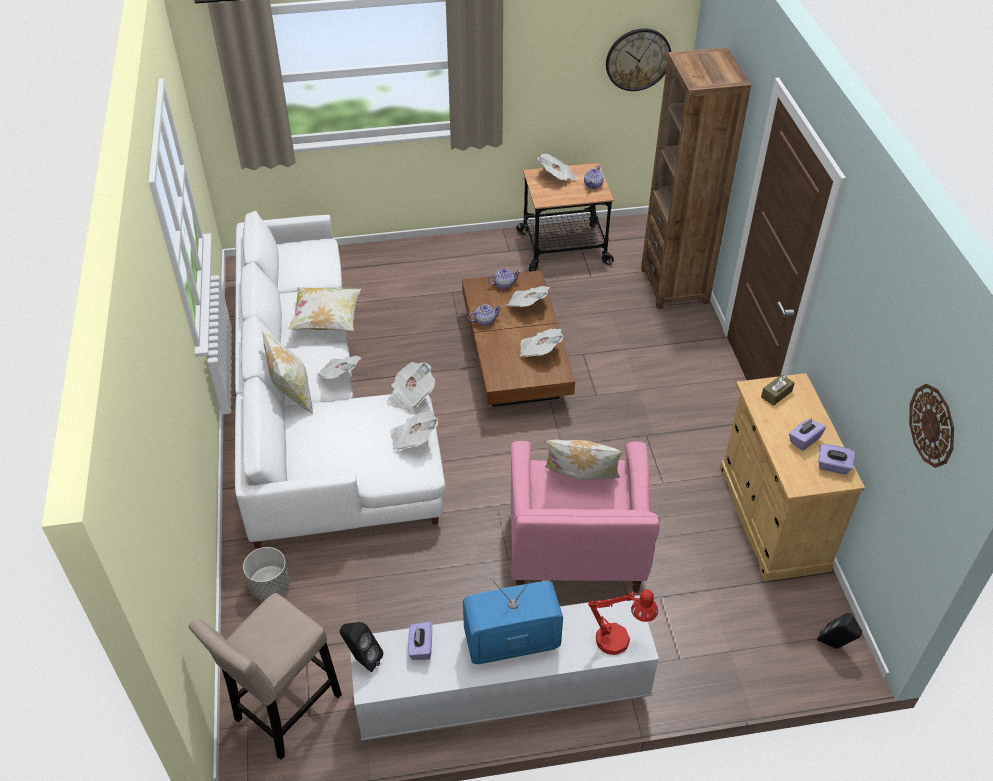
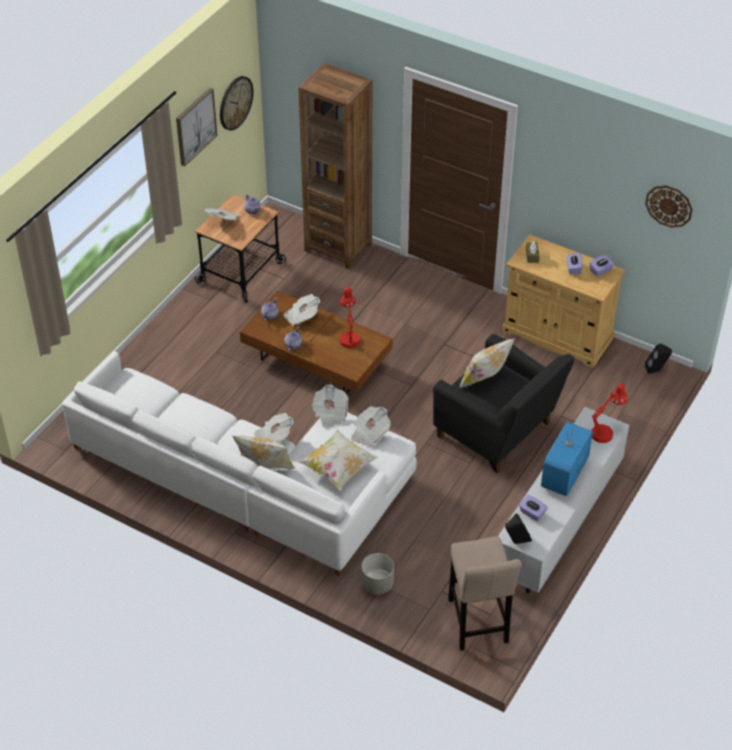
camera: 50 degrees left, 0 degrees up
(326, 321) = (213, 416): pillow -> pillow (338, 469)
(539, 351) = (349, 337): newspaper -> red table lamp
(559, 49) = (195, 126): none -> picture
(576, 556) = (499, 432): pink armchair -> black armchair

